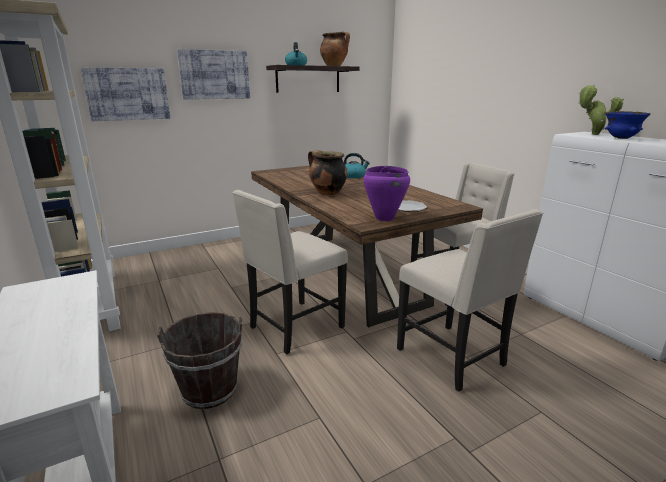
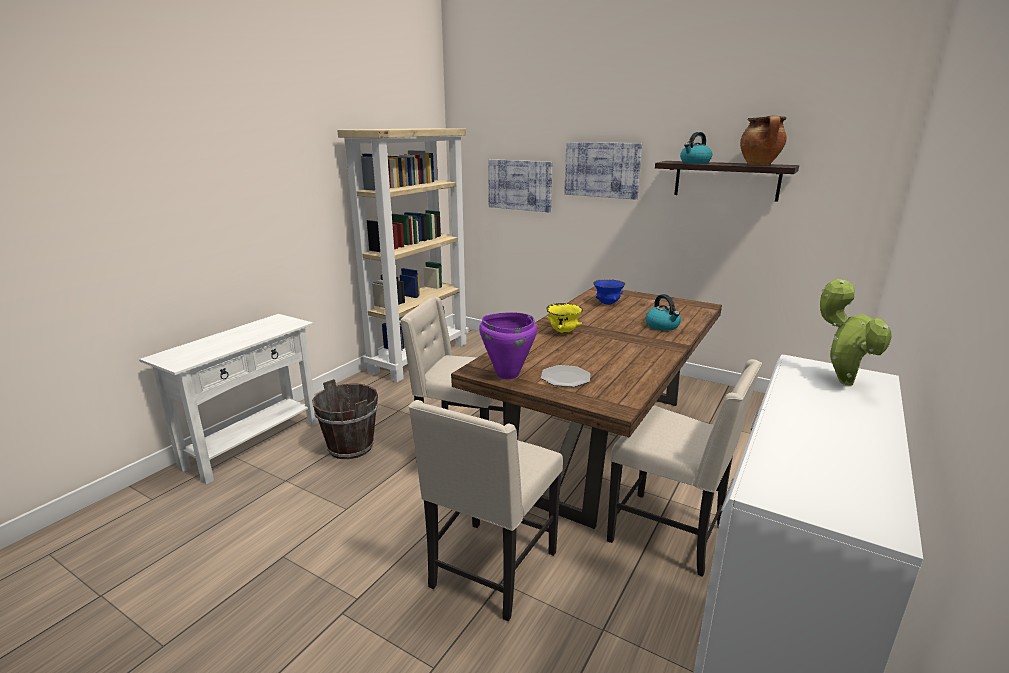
camera: 60 degrees right, 0 degrees up
(327, 193) = (563, 332): cooking pot -> yellow bowl
(620, 138) = (811, 403): blue bowl -> blue bowl (608, 303)

